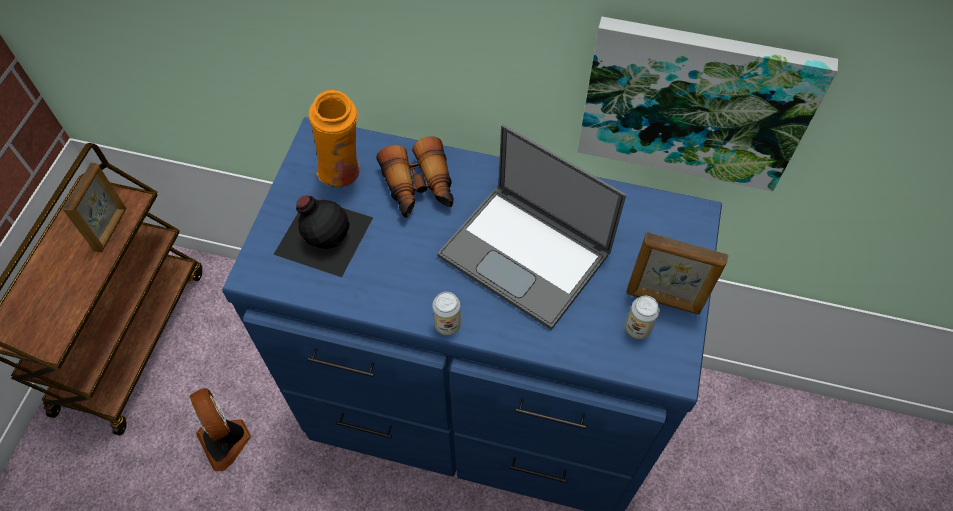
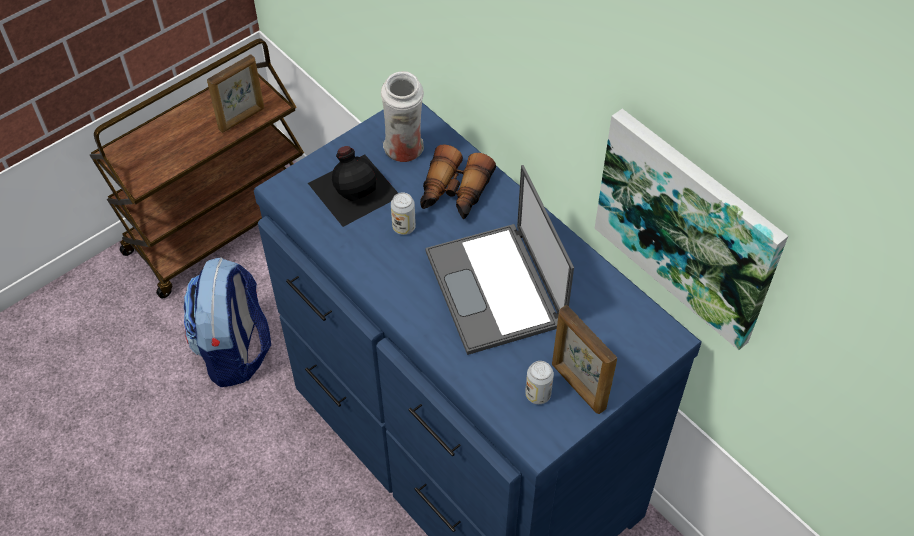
camera: 35 degrees right, 5 degrees down
(226, 440) = (235, 351): fan -> backpack
(343, 174) = (405, 151): orange vase -> white vase
(447, 324) = (392, 304): can -> can (404, 227)

